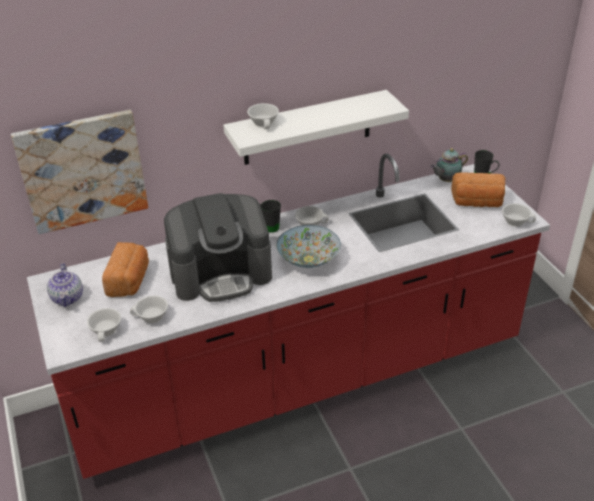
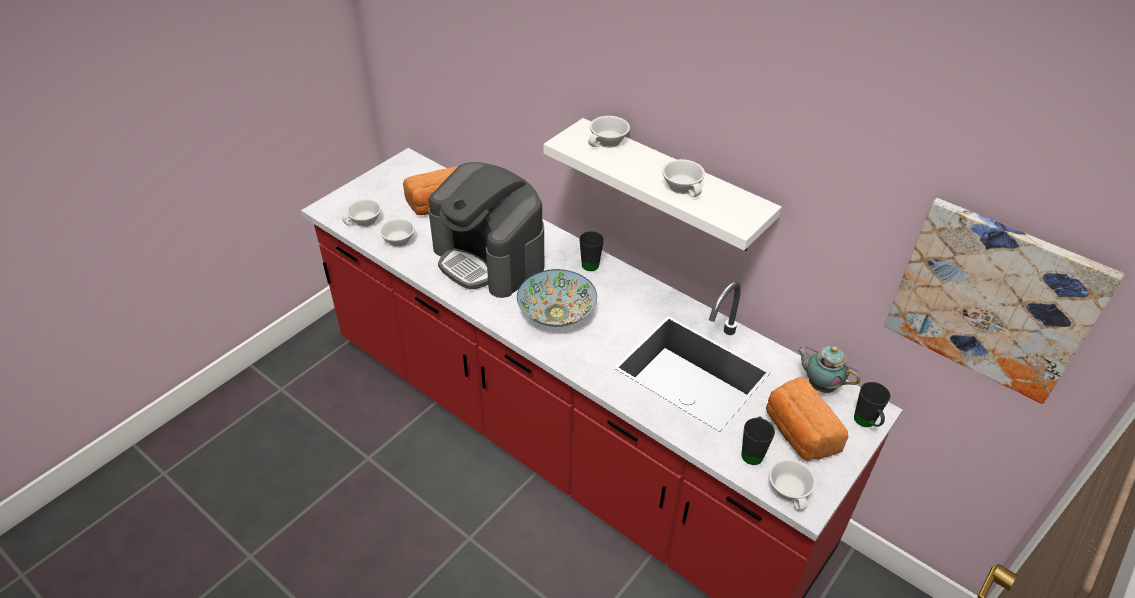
camera: 60 degrees right, 5 degrees up
(68, 298) = (394, 181): teapot -> none
(82, 170) = (459, 79): picture -> picture (993, 299)
(310, 223) = (622, 291): white cup -> white cup (683, 187)
(481, 223) = (752, 451): none -> black mug

